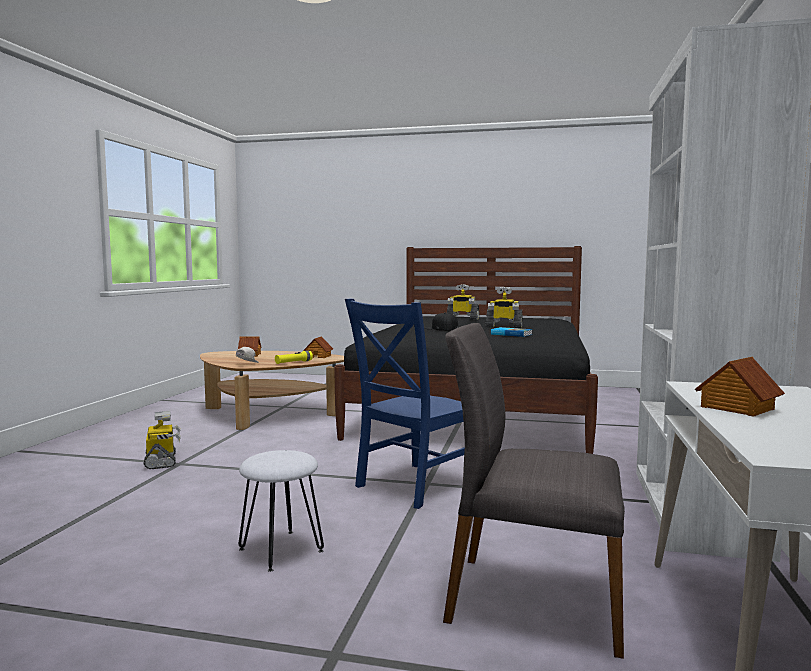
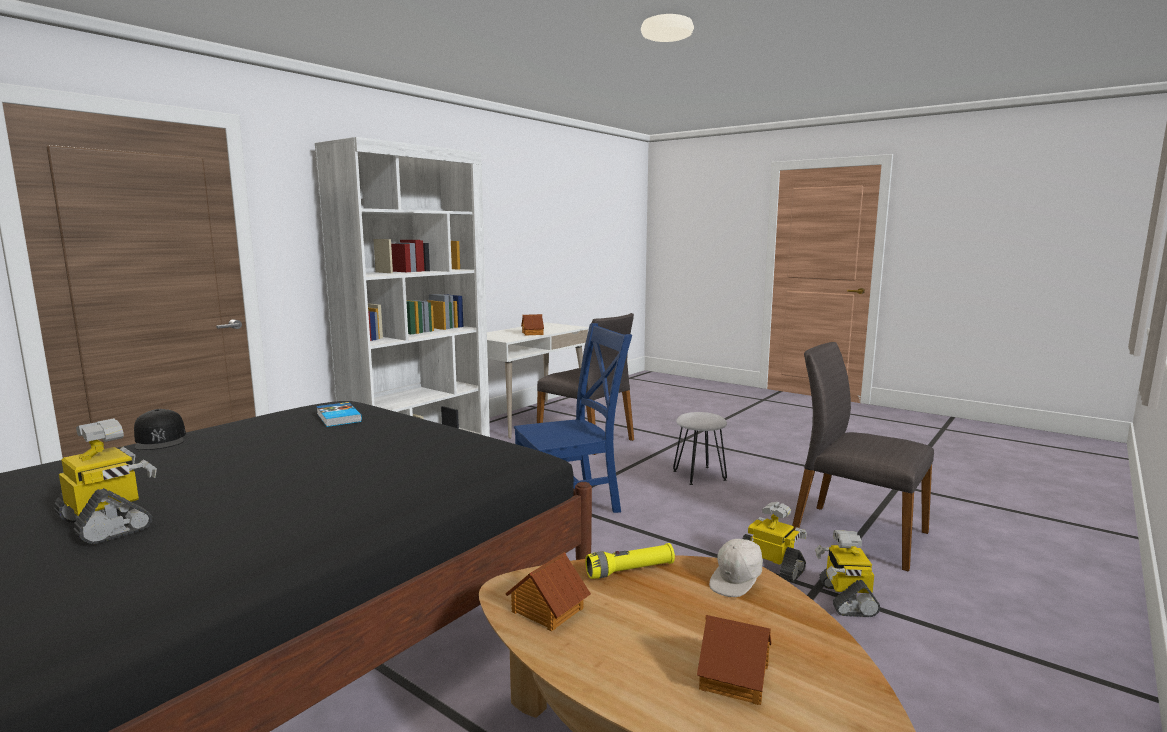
camera: 155 degrees left, 5 degrees up
(104, 506) = (857, 534): none -> grey chair
(441, 328) = (363, 453): black cap -> black cap (160, 439)
(503, 327) = (245, 446): toy robot -> toy robot (771, 567)

